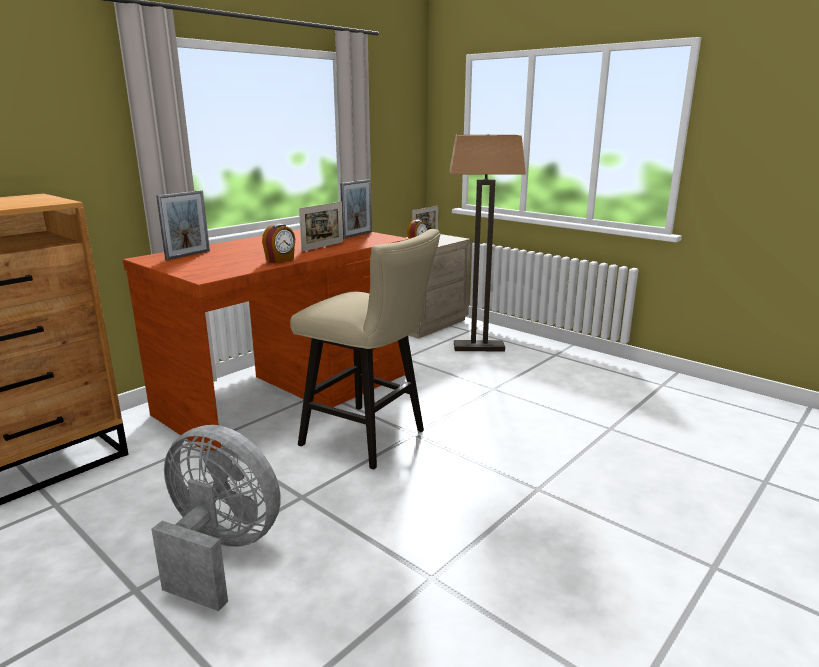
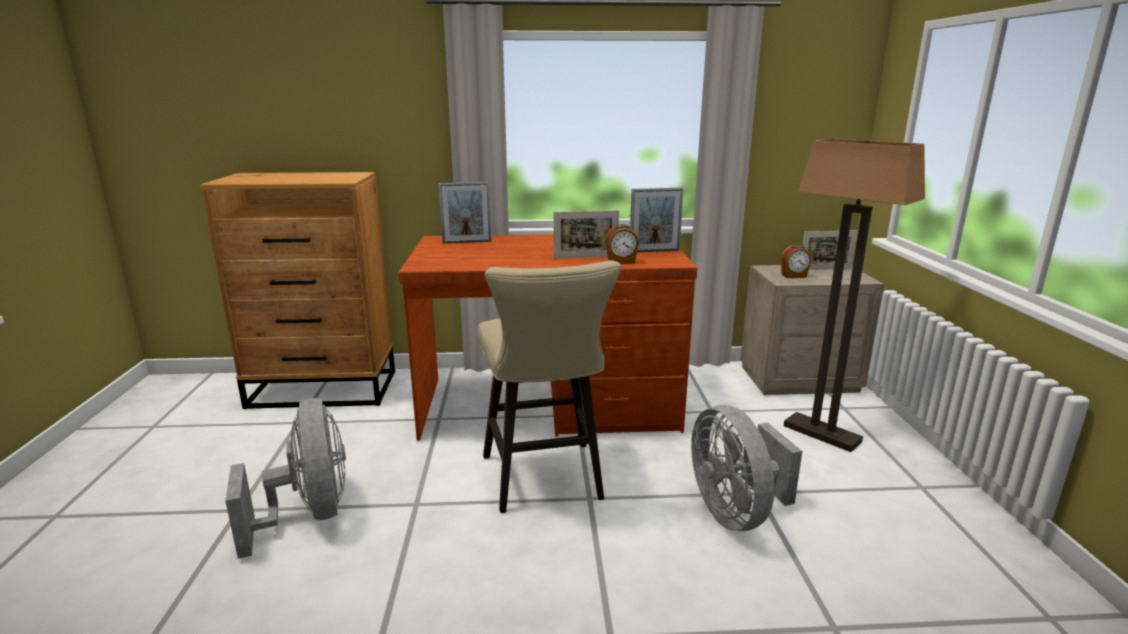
camera: 45 degrees right, 0 degrees up
(280, 260) = (512, 263): alarm clock -> alarm clock (621, 262)
(499, 403) = (735, 512): none -> grey fan

